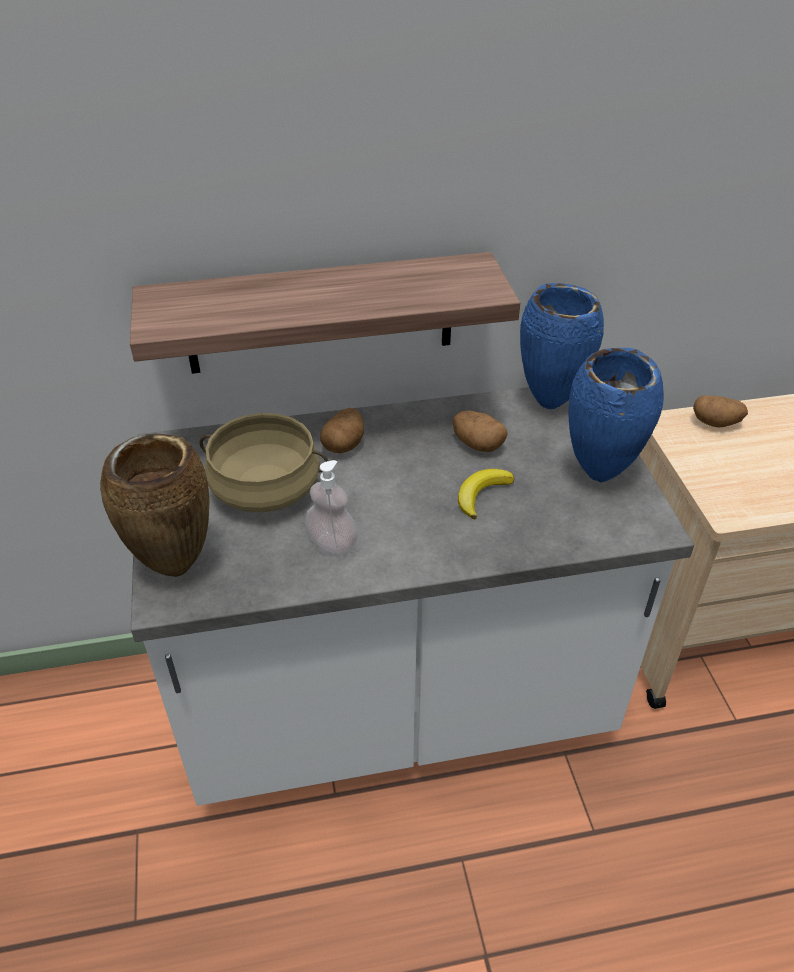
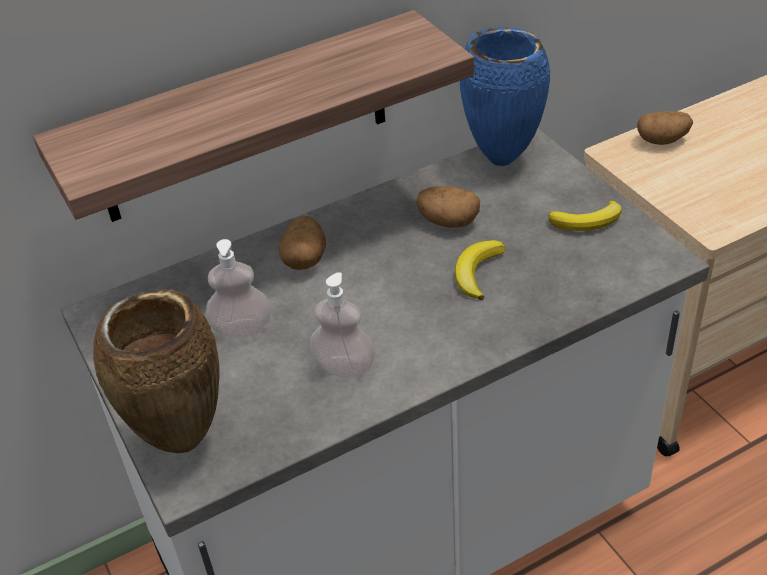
camera: 15 degrees left, 0 degrees up
(266, 488) = (242, 328): beige cooking pot -> soap dispenser
(600, 476) = (588, 221): blue vase -> banana

